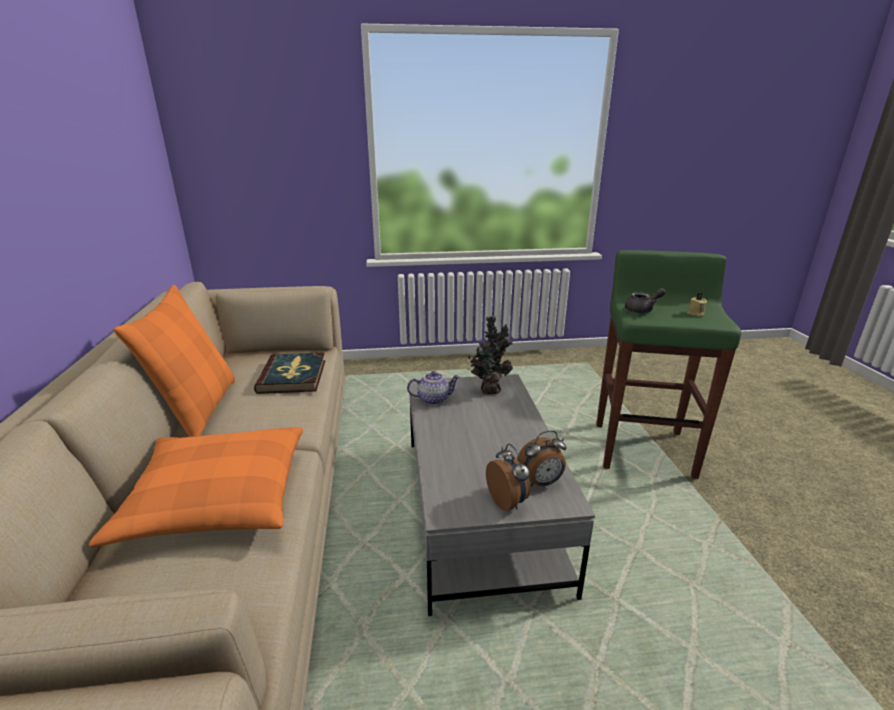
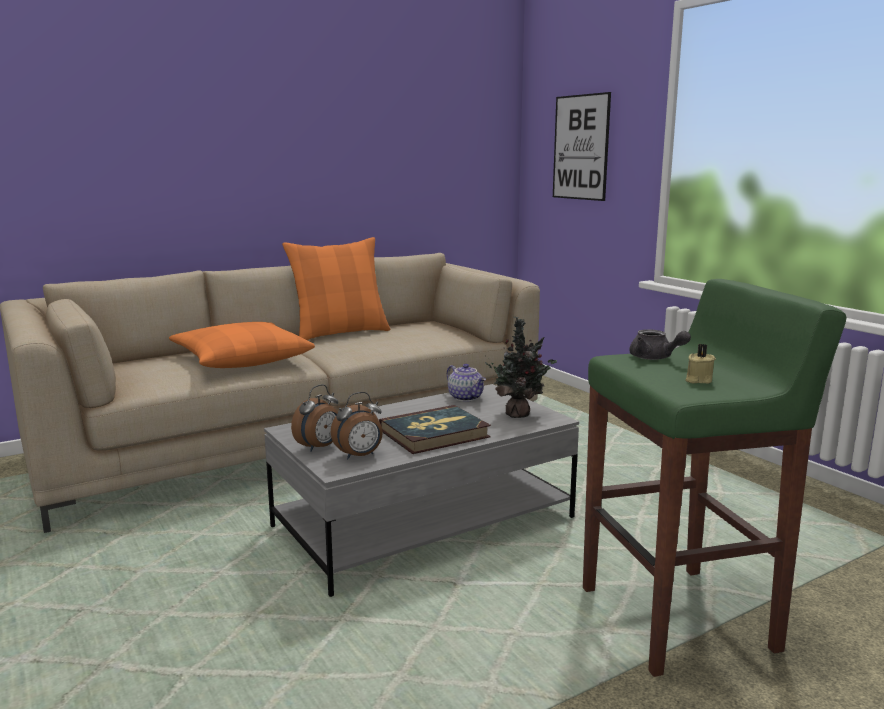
camera: 65 degrees right, 10 degrees down
(265, 152) = (581, 147): none -> picture
(293, 376) = (415, 339): book -> book (434, 434)
(541, 482) = (359, 456): alarm clock -> alarm clock turned 75 degrees counterclockwise

